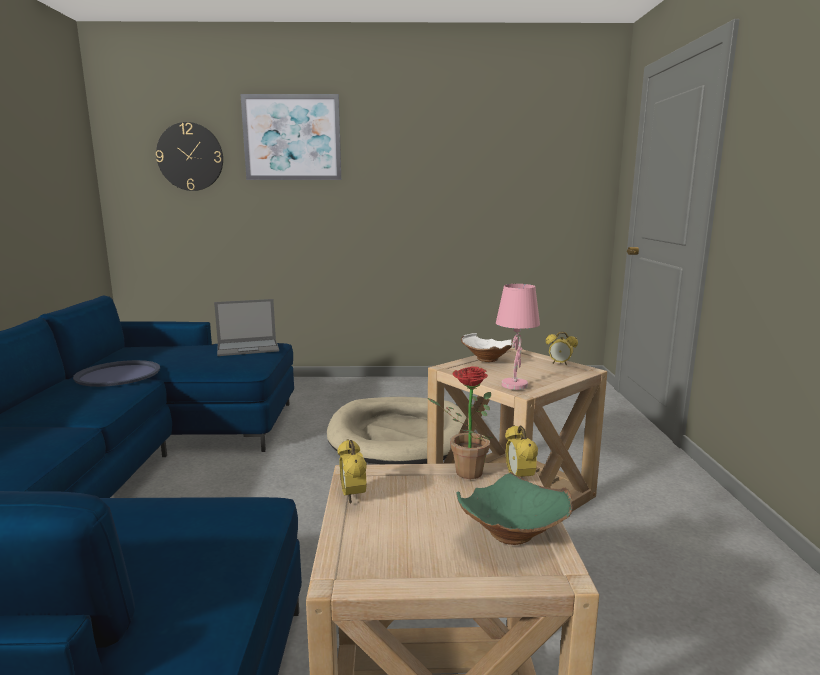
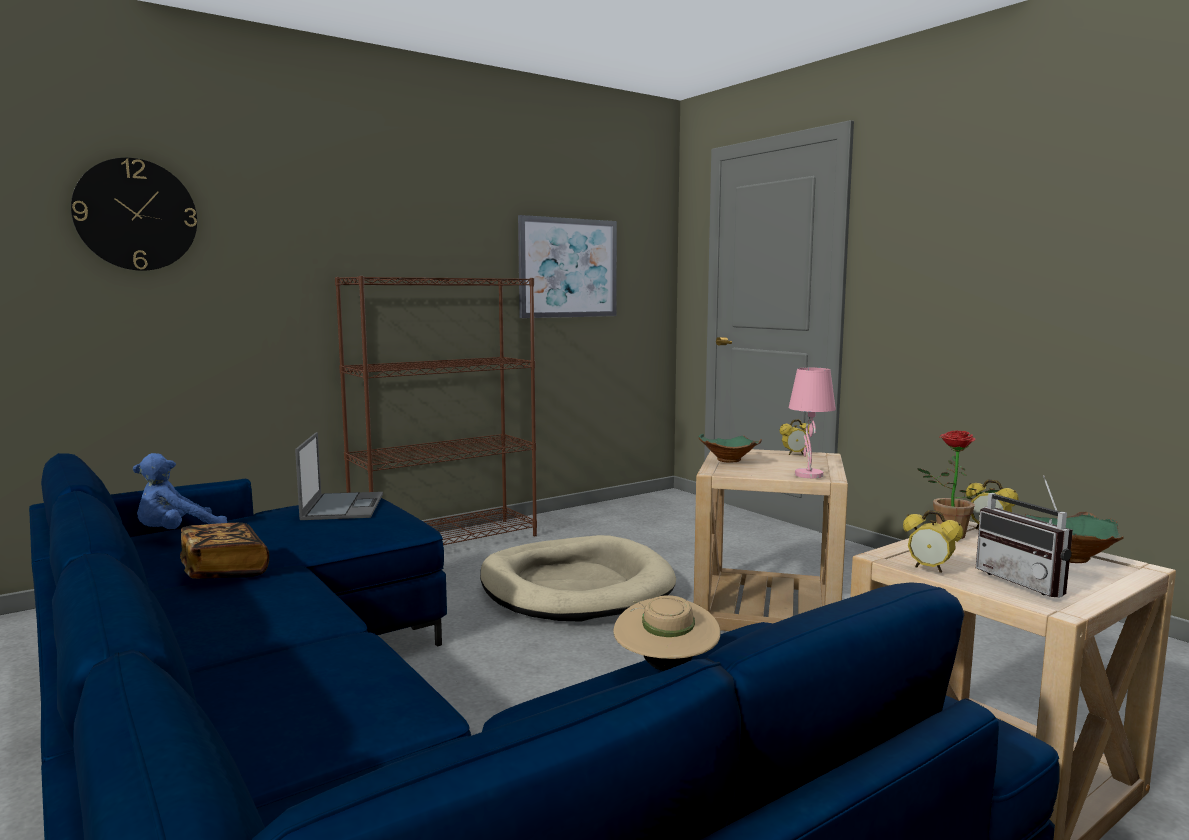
camera: 35 degrees left, 5 degrees down
(118, 375) = (224, 570): blue tray -> book
(139, 507) = (665, 667): none -> beige hat
(148, 349) = (177, 535): none -> blue plush toy
(248, 348) = (343, 506): laptop -> laptop turned 45 degrees counterclockwise
(292, 138) = (309, 195): picture -> picture (568, 268)
(374, 384) = (446, 542): none -> brown bookcase
(393, 541) = (1027, 582): none -> radio
(486, 360) = (729, 461): white bowl -> green bowl

